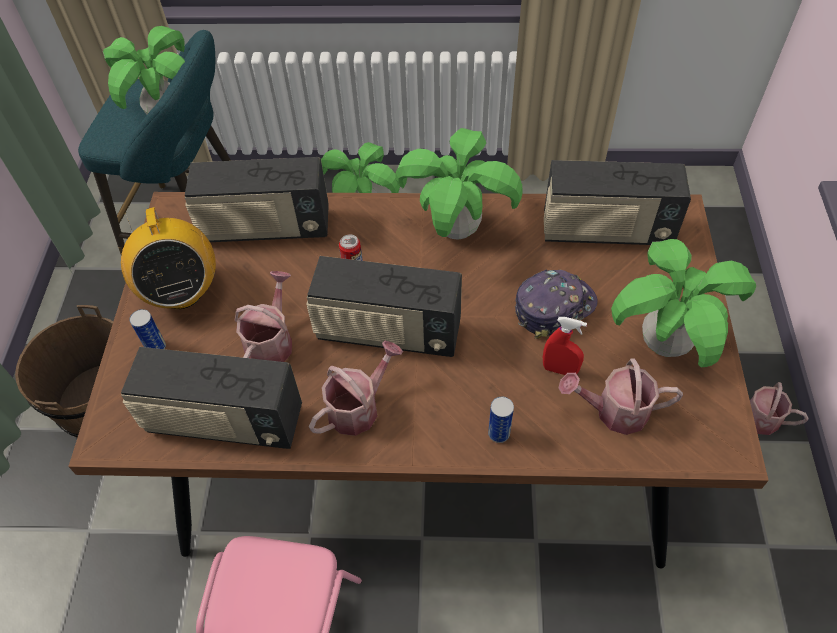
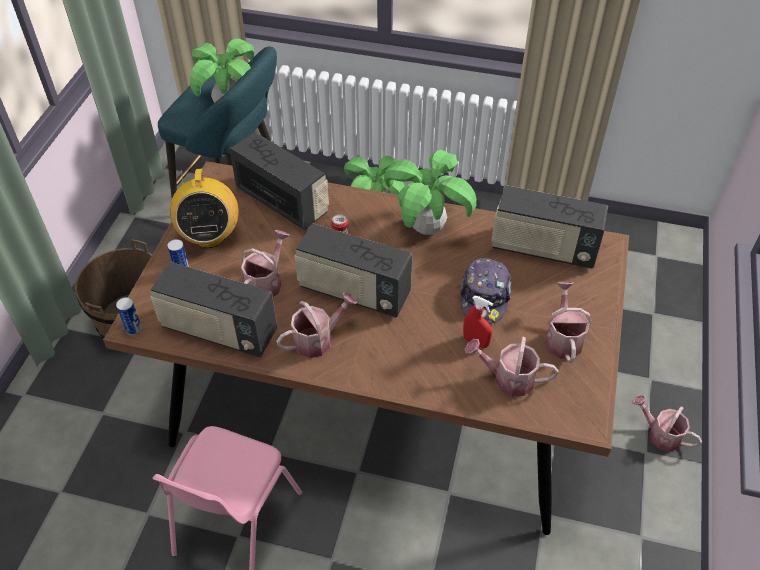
camera: 10 degrees right, 5 degrees down
(266, 228) = (283, 201): radio -> radio turned 150 degrees counterclockwise
(499, 433) = (416, 377): can -> can (134, 329)
(553, 307) = (484, 297): cap -> cap turned 120 degrees clockwise
(664, 343) = (562, 338): potted plant -> watering can

